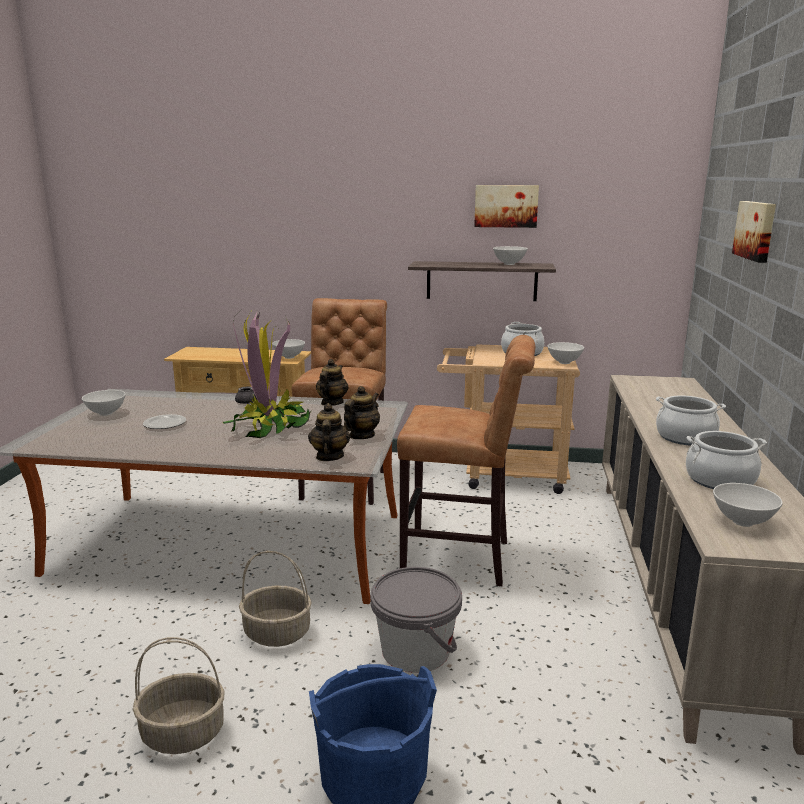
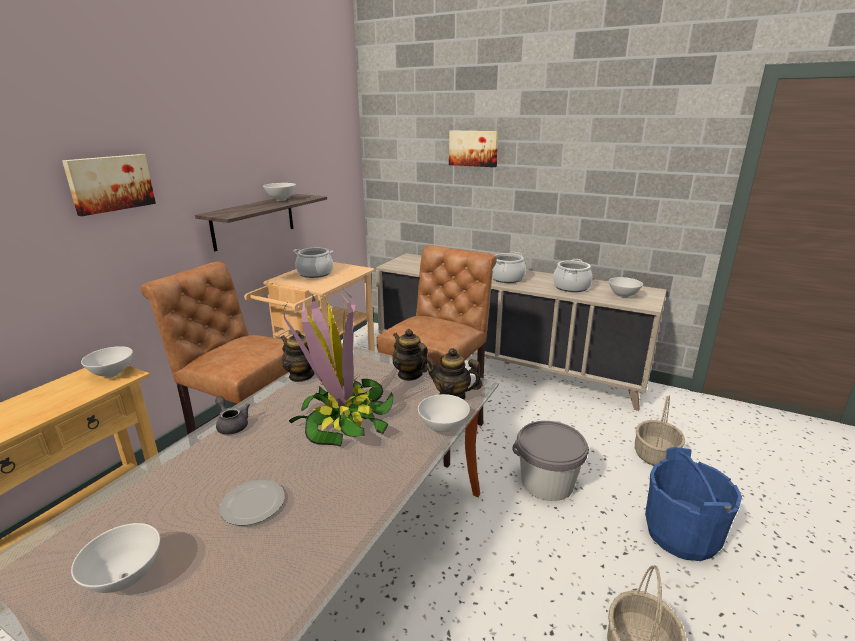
camera: 70 degrees left, 5 degrees up
(276, 633) = (504, 562): basket -> basket (656, 455)
(506, 206) = (259, 146): picture -> picture (110, 183)
(565, 362) = (357, 268): white bowl -> white bowl (443, 428)

